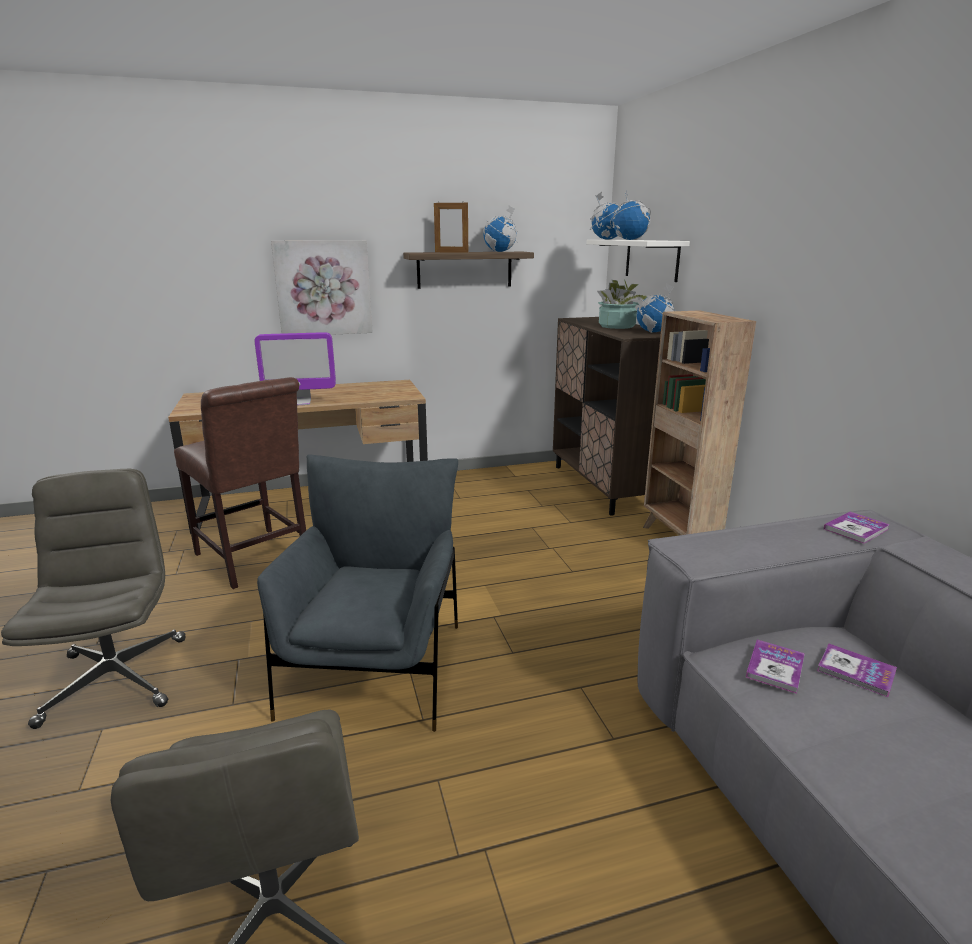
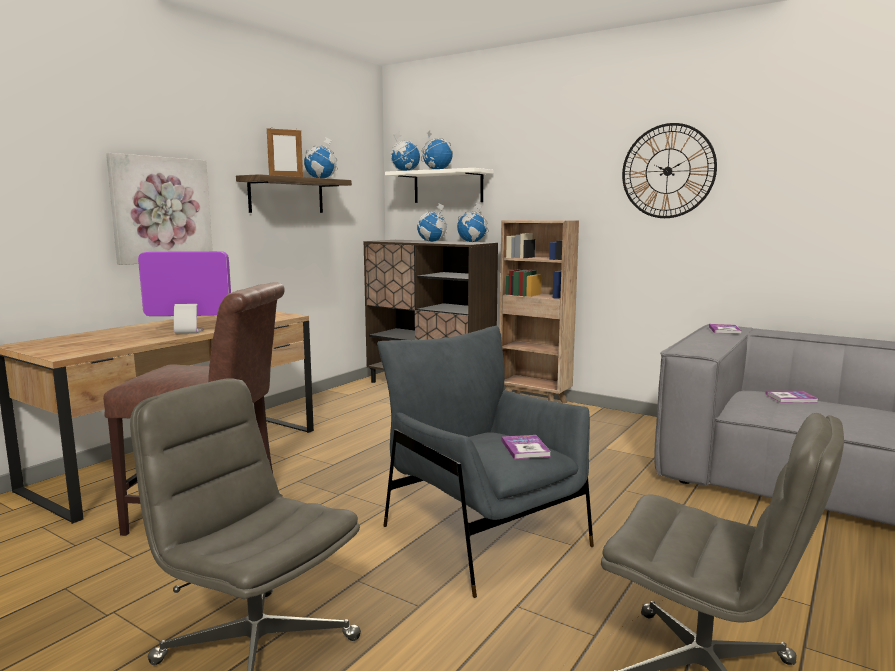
camera: 40 degrees left, 10 degrees down
(301, 402) = (189, 332): monitor -> monitor turned 135 degrees counterclockwise
(616, 326) = (432, 241): potted plant -> globe
(775, 667) = (766, 406): book -> book (525, 448)
(870, 259) = (667, 171): none -> wall clock

